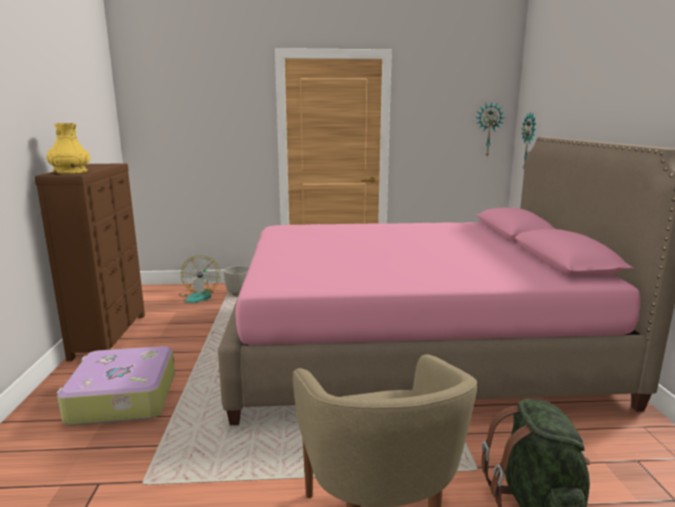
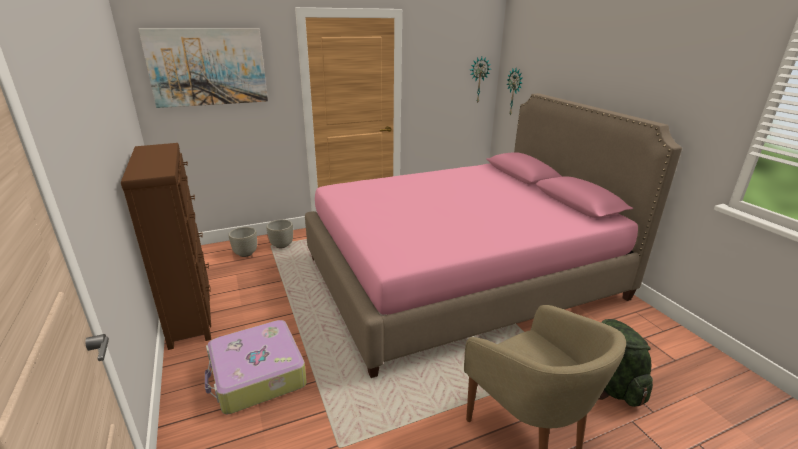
camera: 20 degrees left, 10 degrees up
(70, 172) = (149, 169): yellow vase -> none
(187, 105) = (208, 67): none -> picture
(199, 296) = (246, 253): fan -> grey planter

